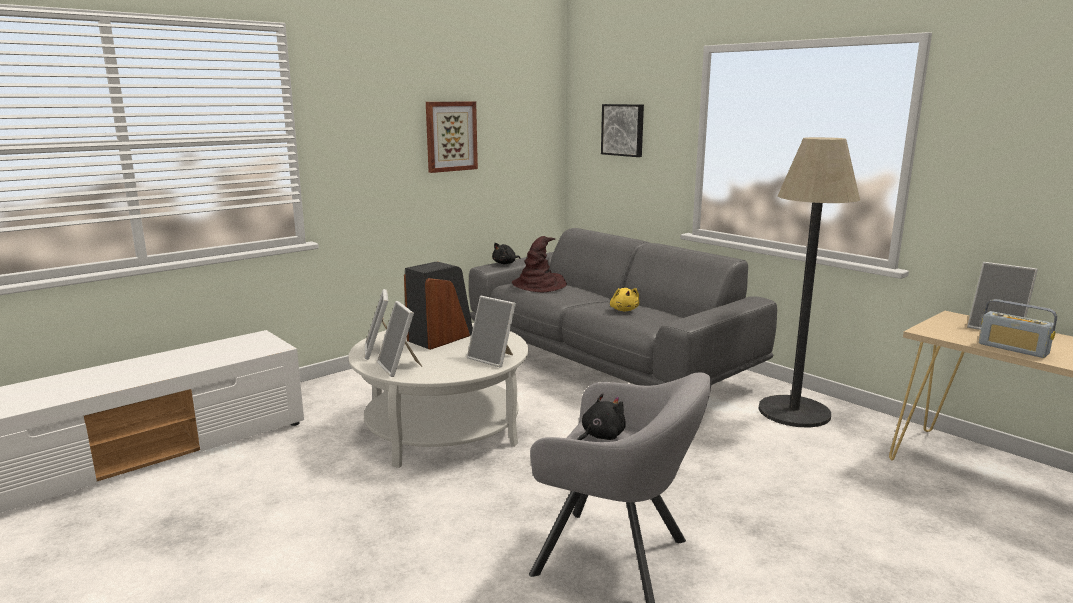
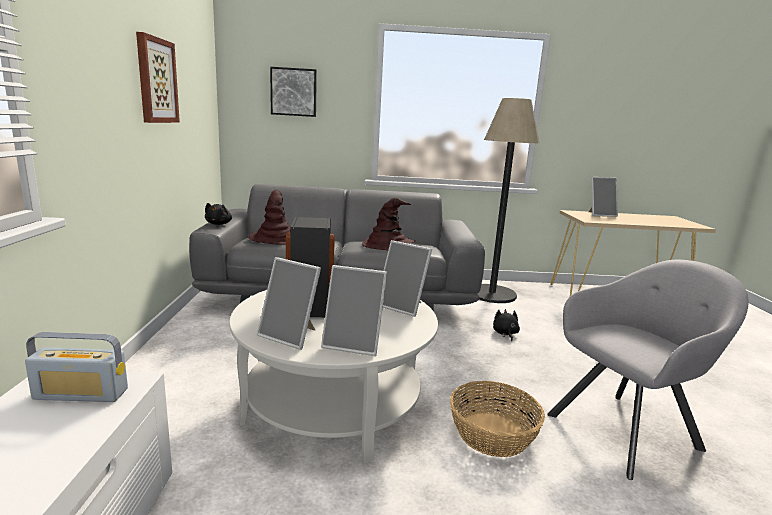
camera: 50 degrees left, 0 degrees up
(493, 359) = (403, 306): picture frame -> picture frame turned 45 degrees clockwise
(499, 497) = (491, 433): none -> basket
(600, 436) = (613, 335): black plush toy -> black plush toy (505, 334)
(624, 310) = (388, 244): yellow plush toy -> brown hat
(1013, 349) = (633, 222): radio -> radio (81, 394)

